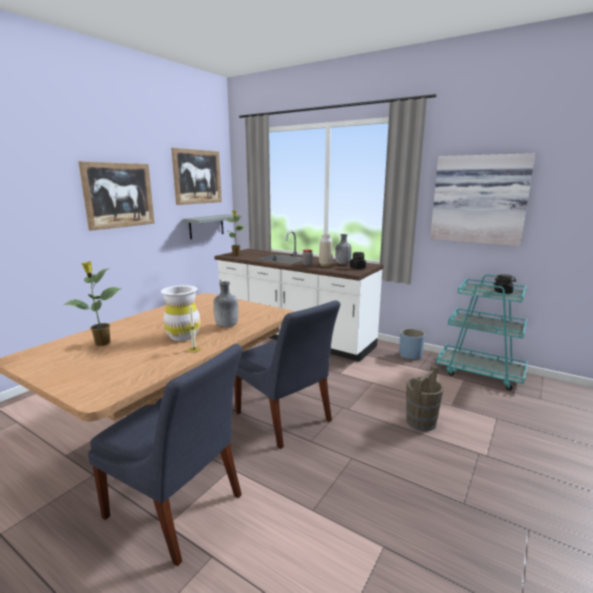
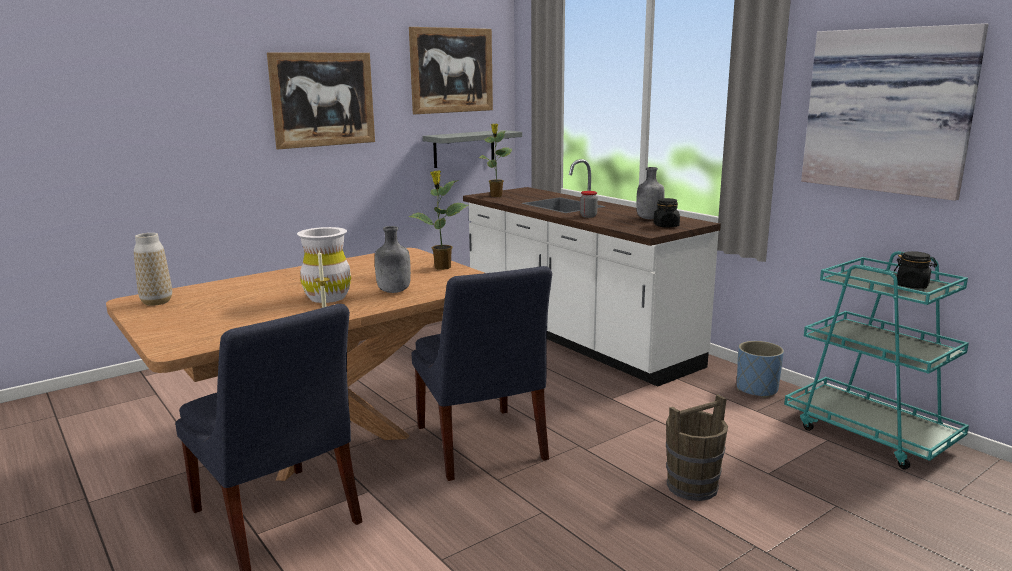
camera: 20 degrees right, 0 degrees up
(102, 343) = (228, 295): potted plant -> potted plant (442, 267)
(325, 265) = (617, 218): vase -> vase (157, 302)

